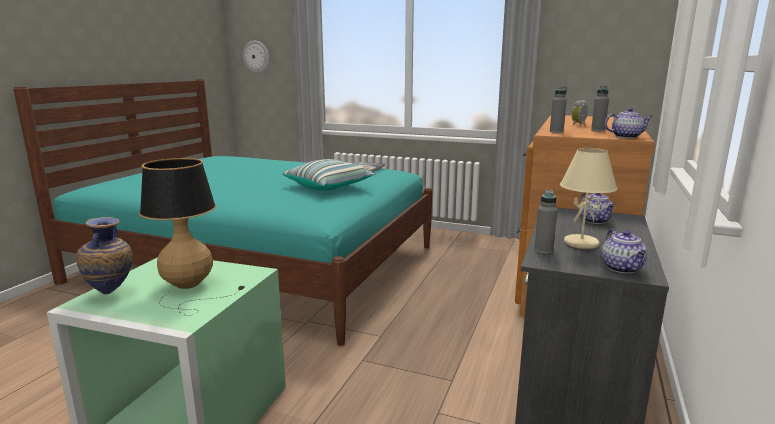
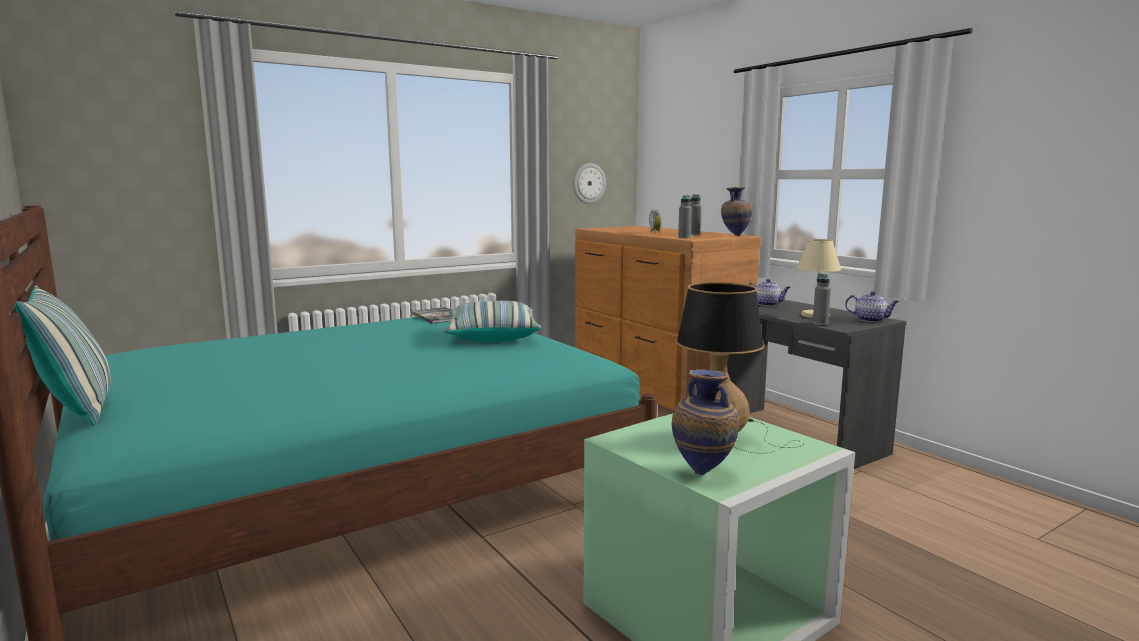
camera: 55 degrees left, 5 degrees down
(129, 174) = (78, 410): none -> pillow
(256, 57) = (99, 162): wall clock -> wall clock (588, 183)
(626, 136) = (735, 235): teapot -> vase

